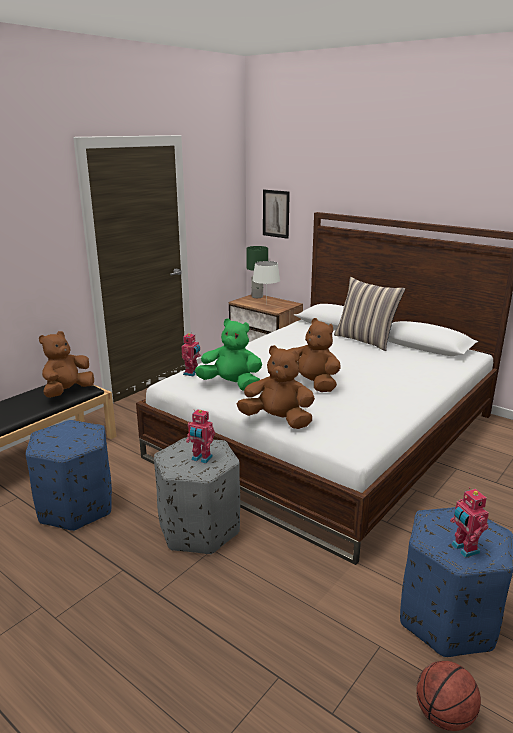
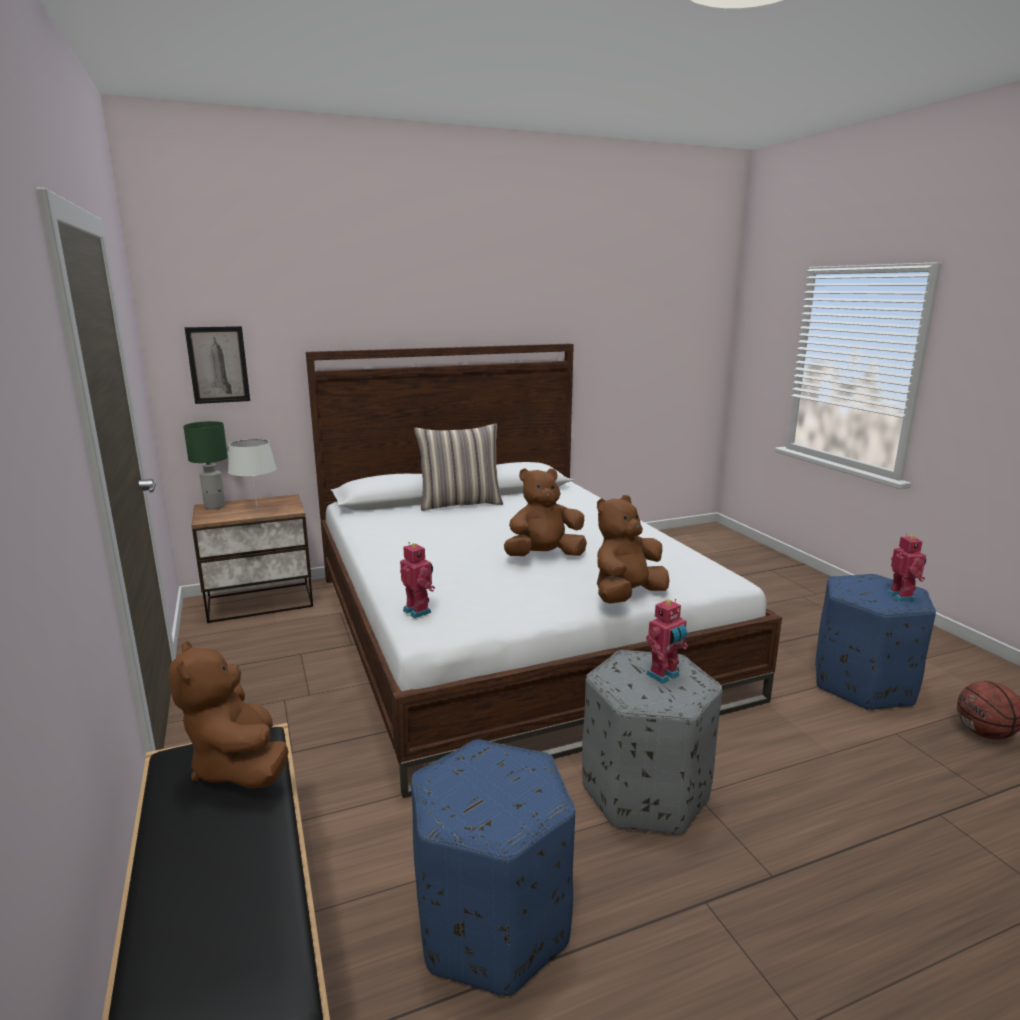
camera: 60 degrees left, 5 degrees down
(231, 385) = (493, 596): green plush toy -> none
(464, 549) = (902, 596): toy robot -> toy robot turned 105 degrees counterclockwise

